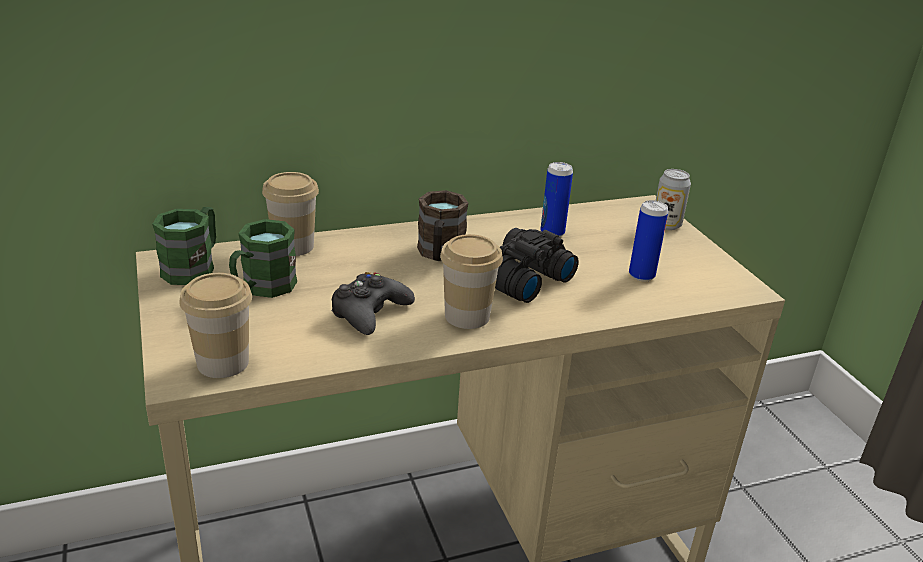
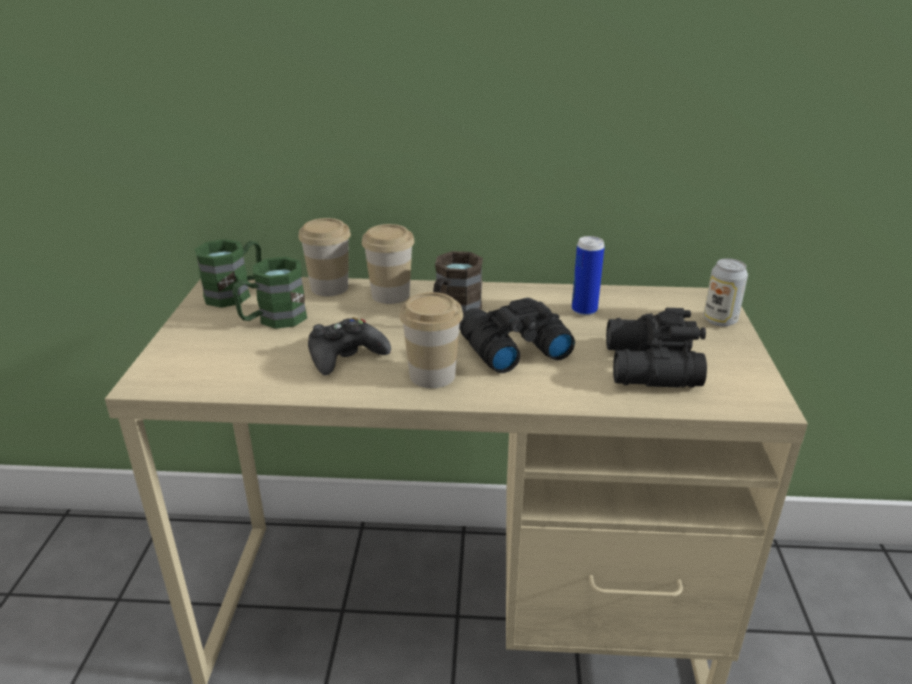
camera: 25 degrees right, 0 degrees up
(223, 363) = (189, 376): cup -> cup (390, 295)
(641, 275) = (648, 367): can -> black binoculars

